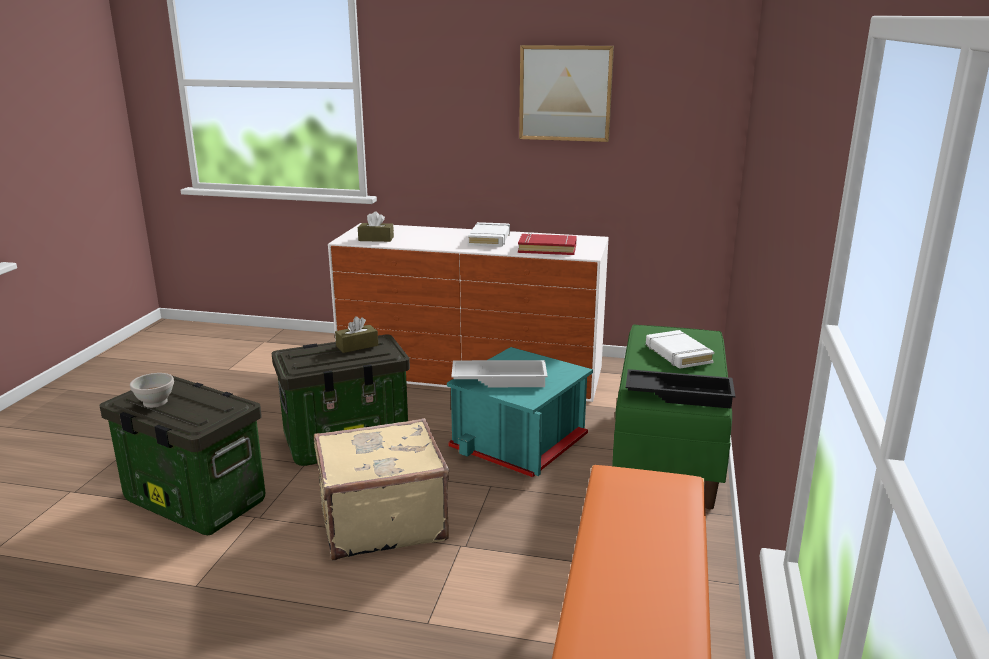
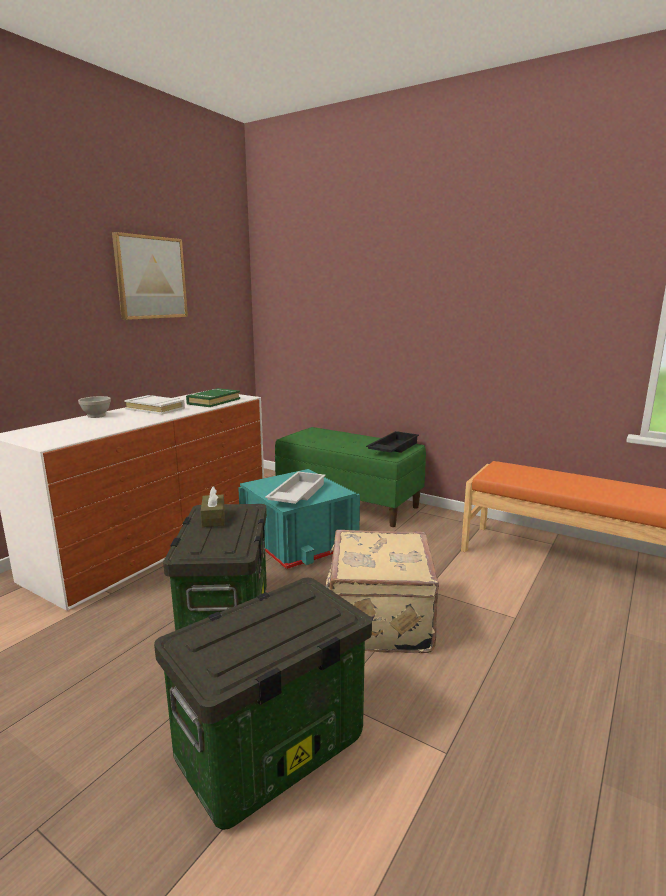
camera: 70 degrees left, 5 degrees down
(156, 402) = (254, 645): white bowl -> white bowl (96, 416)
(376, 239) = (71, 435): brown tissue box -> none
(547, 249) = (213, 401): red book -> green book
(677, 354) = (336, 439): white book -> none

